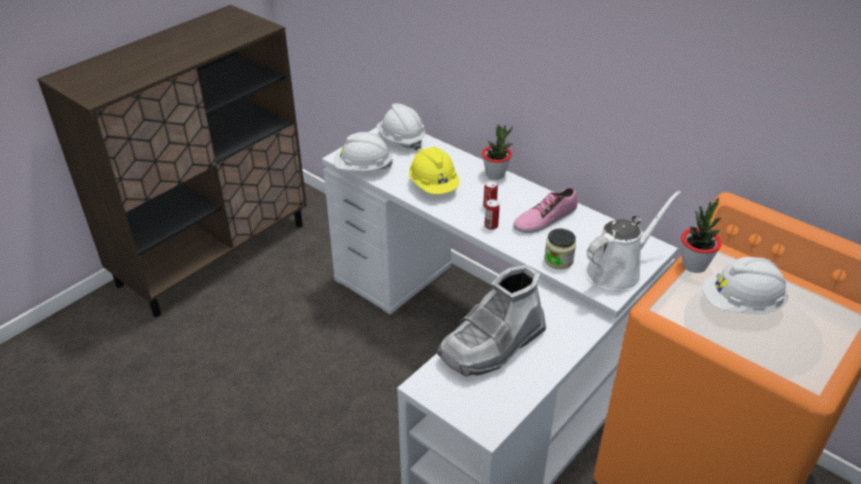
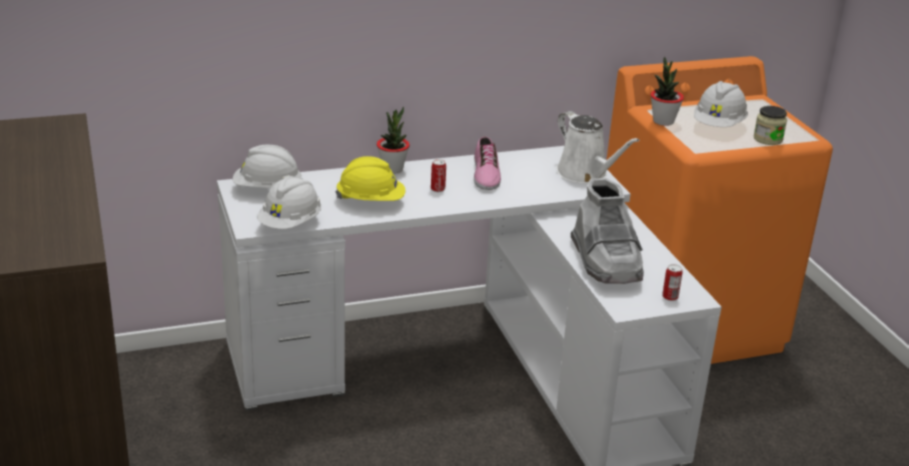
camera: 60 degrees left, 10 degrees down
(491, 226) = (466, 199): can -> can (670, 297)
(558, 260) = (546, 190): jar -> jar (768, 139)
(617, 271) = (585, 174): white watering can -> white watering can turned 150 degrees clockwise

